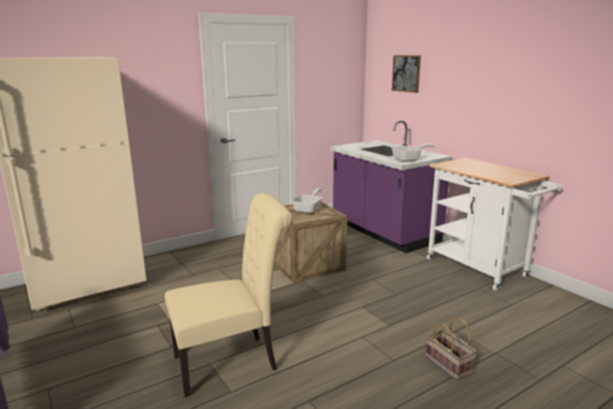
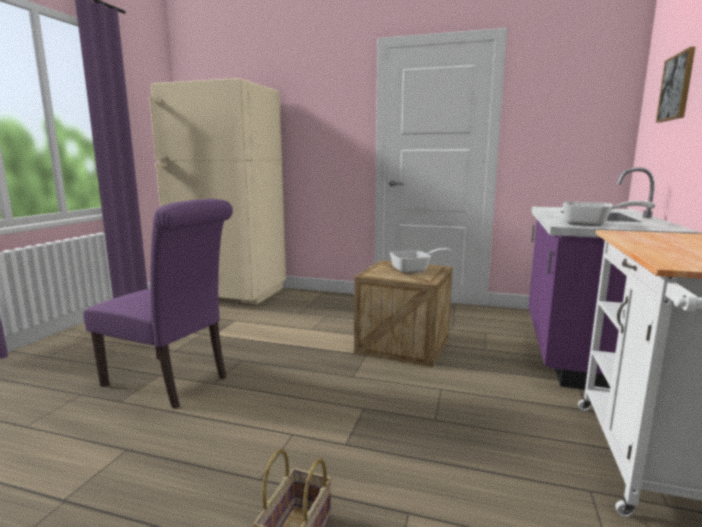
camera: 50 degrees right, 5 degrees down
(232, 361) = (171, 382): beige chair -> purple chair

